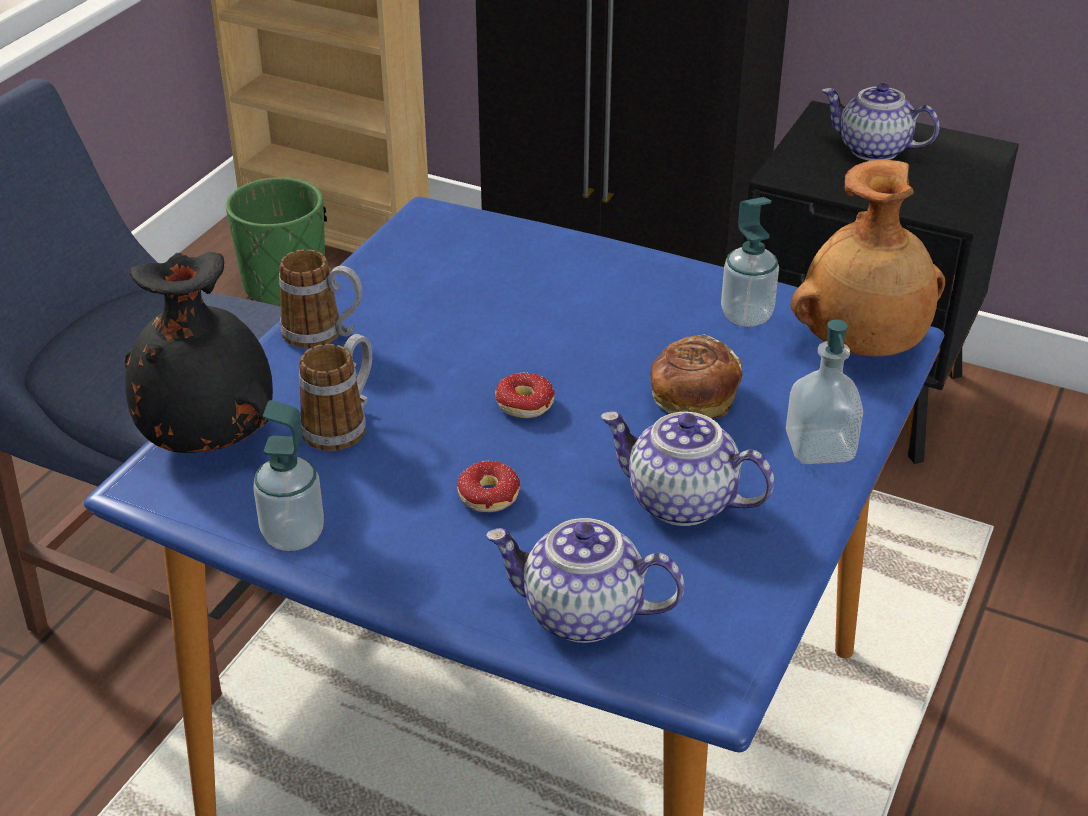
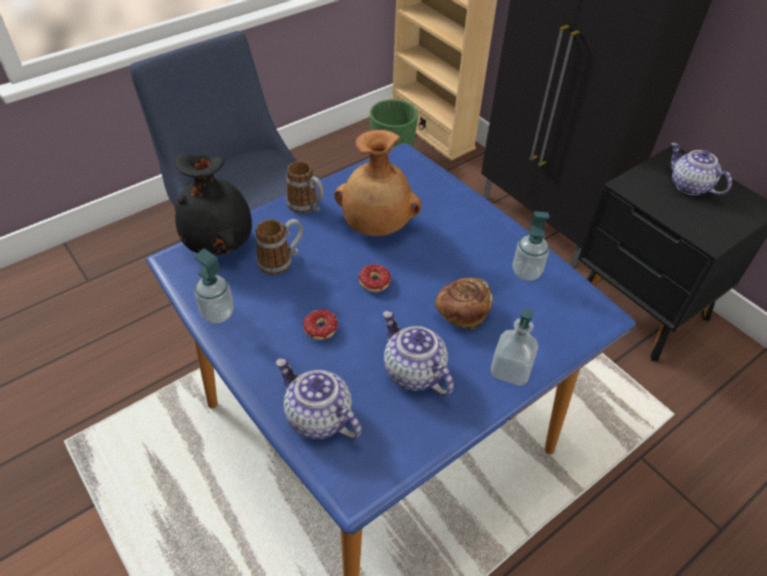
camera: 25 degrees right, 10 degrees up
(863, 345) = (579, 314): brown vase -> brown vase (376, 226)

